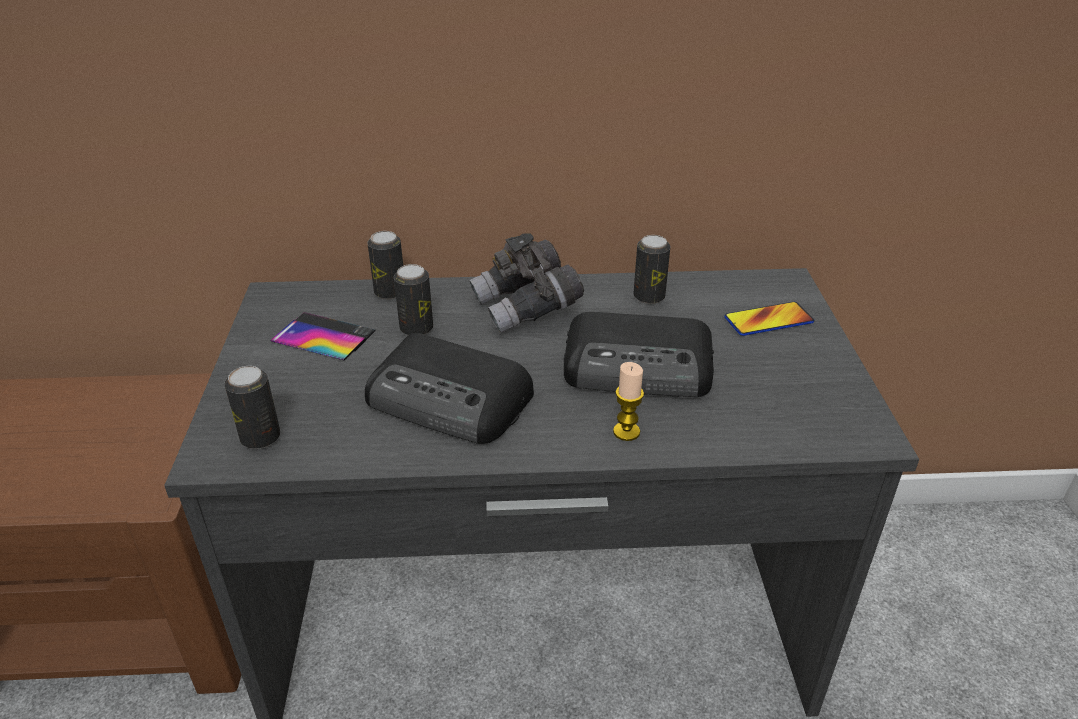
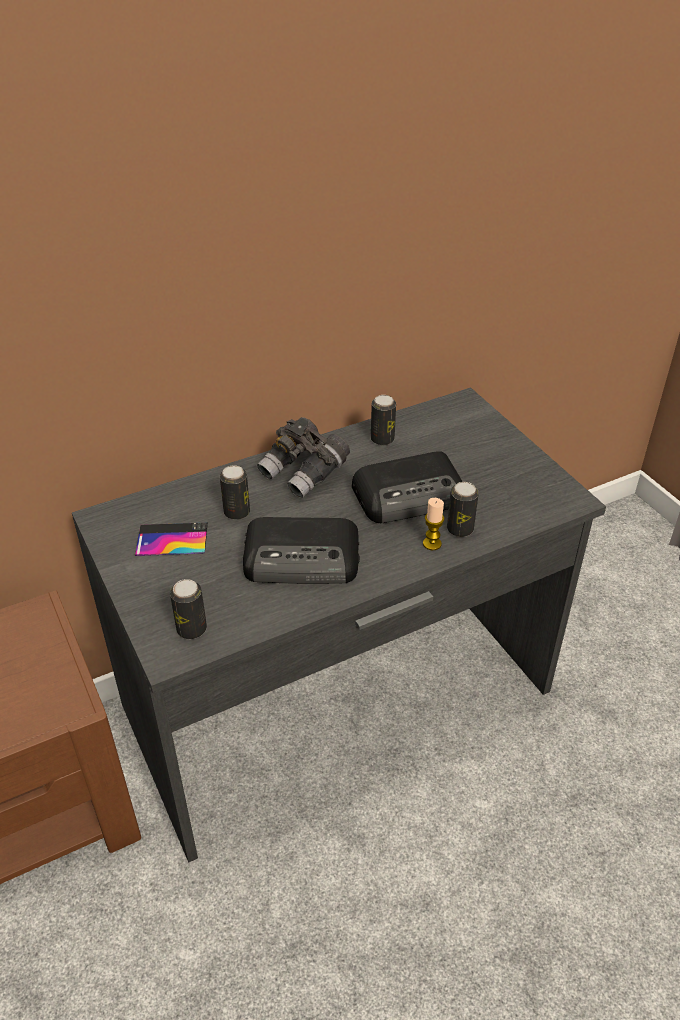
camera: 25 degrees left, 5 degrees up
(390, 292) = (193, 489): can -> can (460, 529)
(768, 320) = (470, 435): phone -> none

